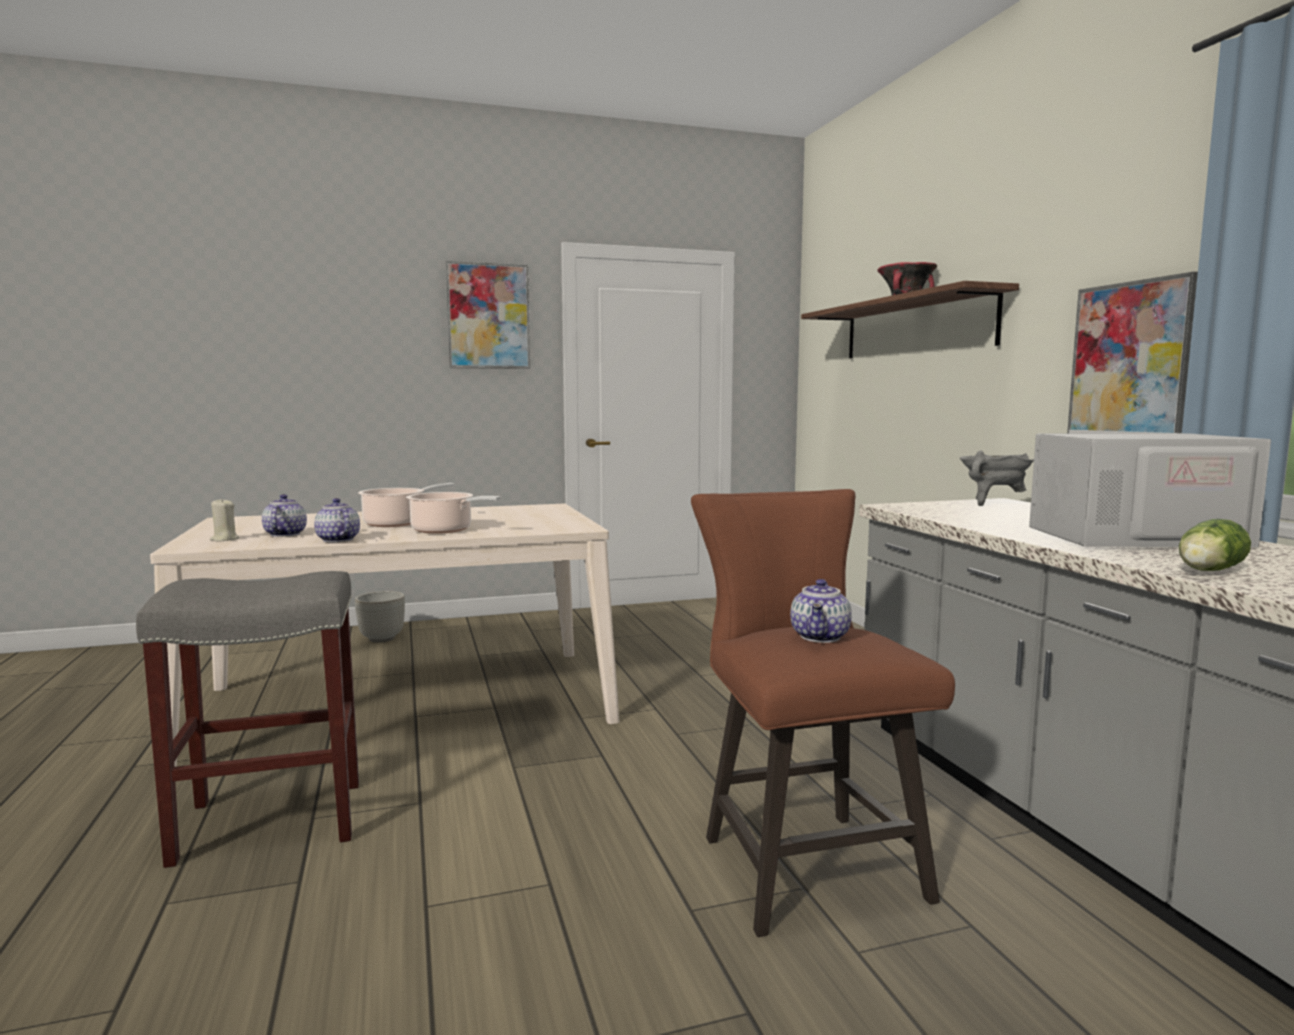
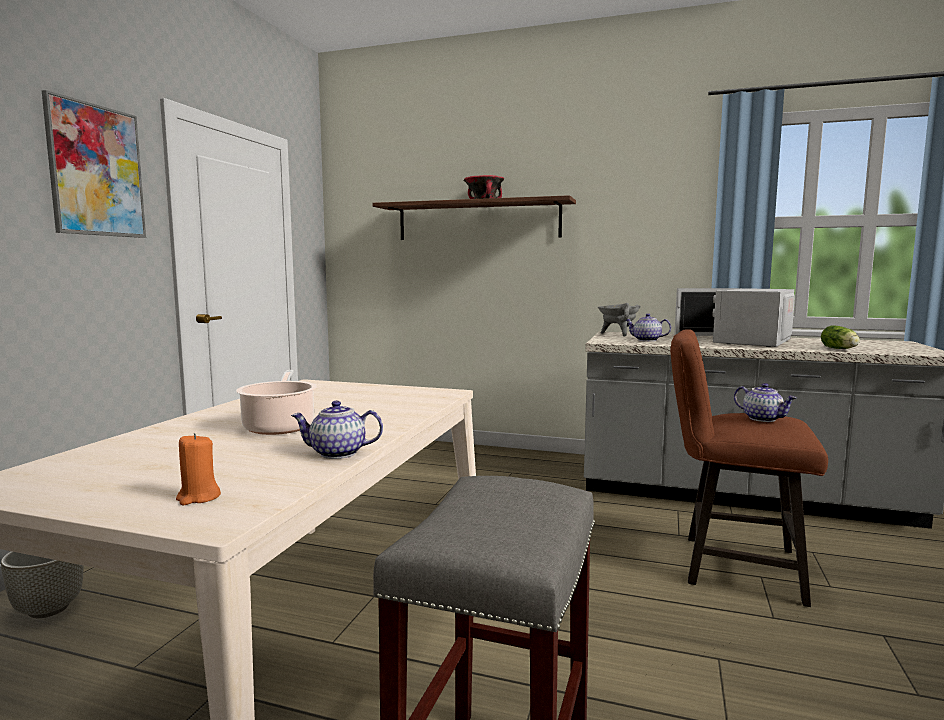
camera: 55 degrees left, 0 degrees up
(224, 539) = (198, 498): beige candle -> orange candle
(284, 534) = (235, 469): teapot -> teapot (646, 340)
(445, 530) = (369, 419): cooking pot -> none
(1129, 366) = (661, 253): picture -> none

